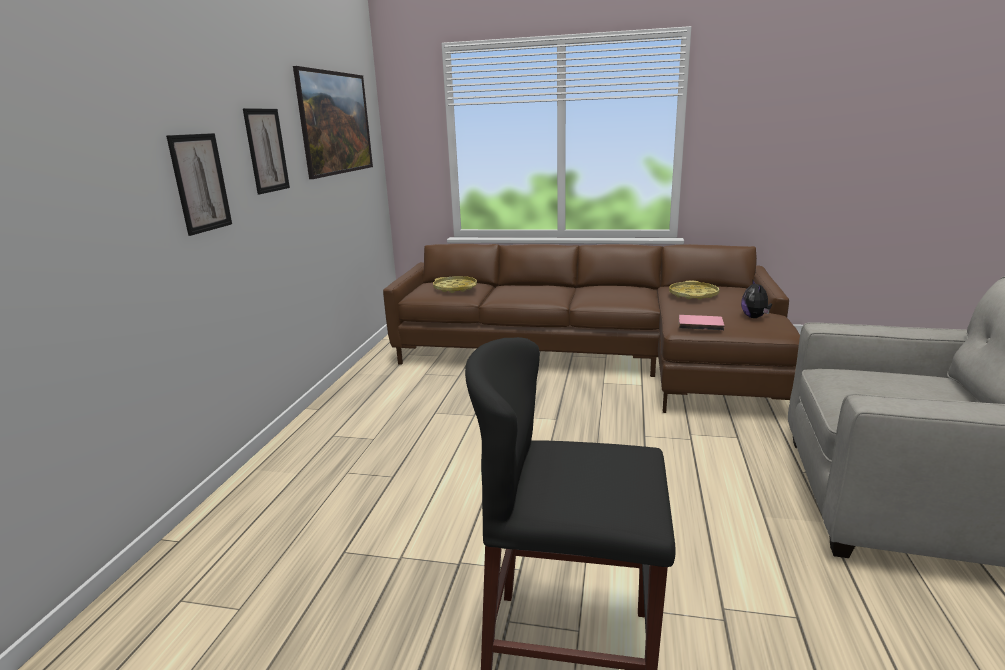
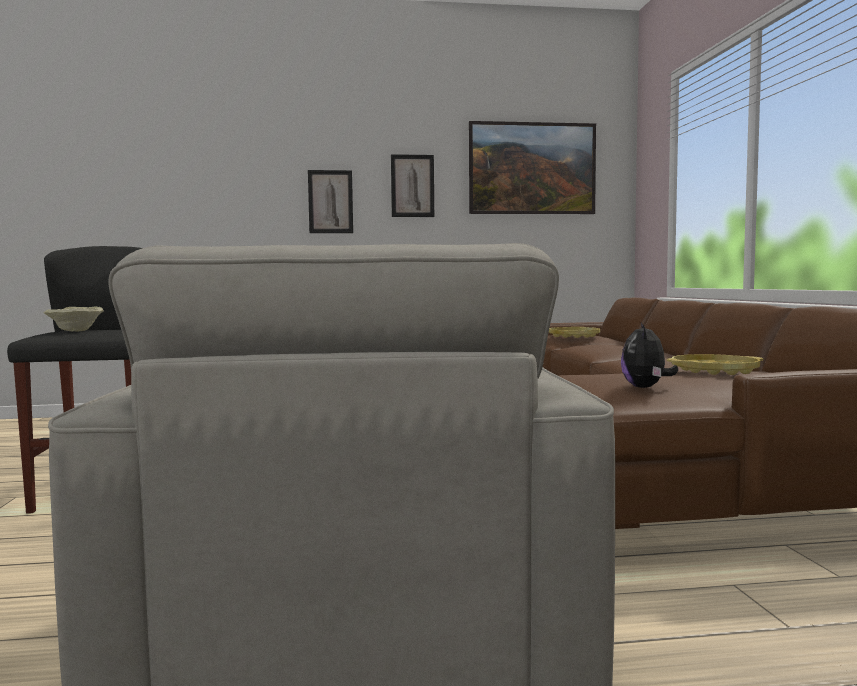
camera: 70 degrees right, 15 degrees down
(587, 488) = (74, 331): none -> beige bowl
(700, 324) = (566, 375): pink book -> none
(755, 317) = (646, 388): plush toy -> plush toy turned 60 degrees counterclockwise

